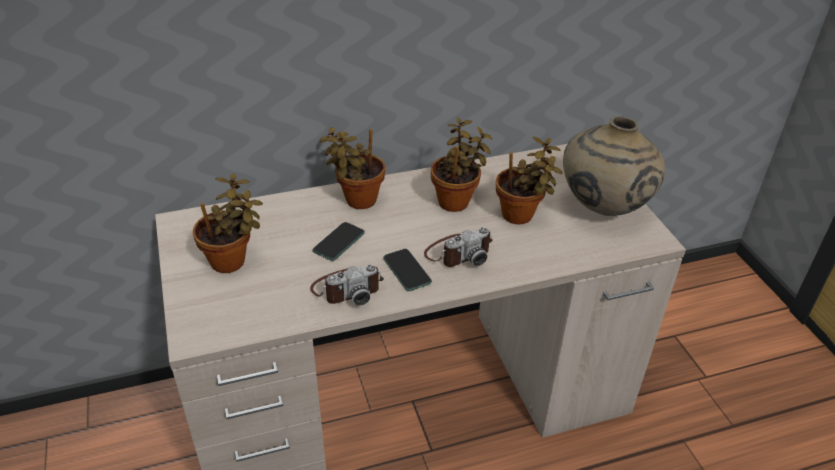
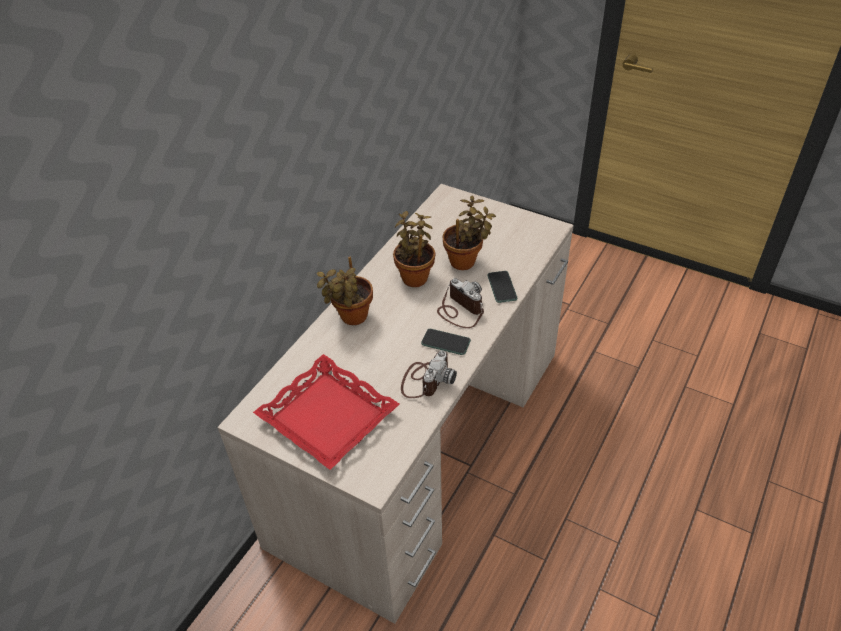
camera: 40 degrees left, 5 degrees up
(232, 261) = (327, 417): potted plant -> red tray
(339, 242) = (379, 354): phone -> phone (502, 287)
(458, 252) = (460, 310): camera -> camera turned 60 degrees counterclockwise
(602, 210) = (504, 227): beige vase -> none

